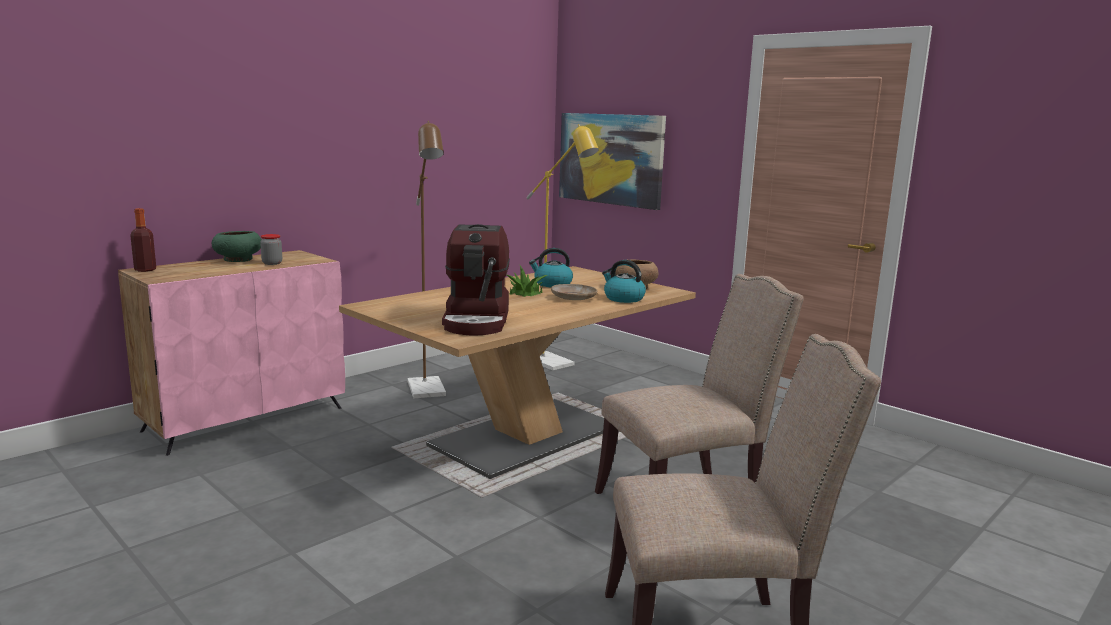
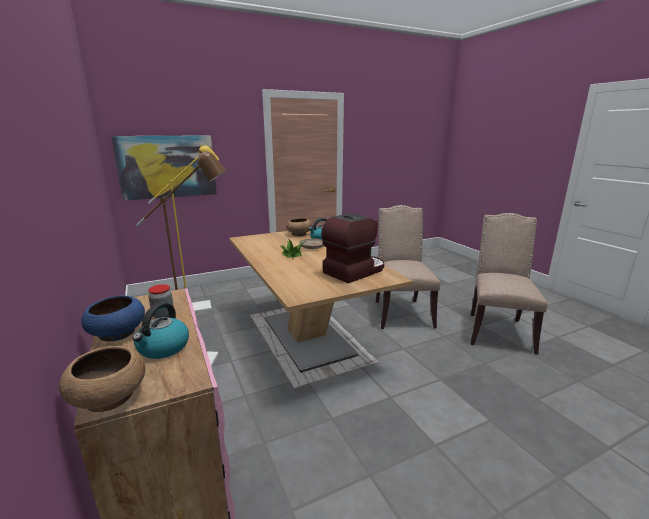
camera: 70 degrees left, 5 degrees up
(145, 270) = (110, 397): bottle -> brown bowl
(237, 259) = (117, 334): green bowl -> blue bowl
(477, 321) = (354, 271): coffee machine -> coffee machine turned 60 degrees counterclockwise
(552, 284) = (275, 247): kettle -> kettle (163, 348)

